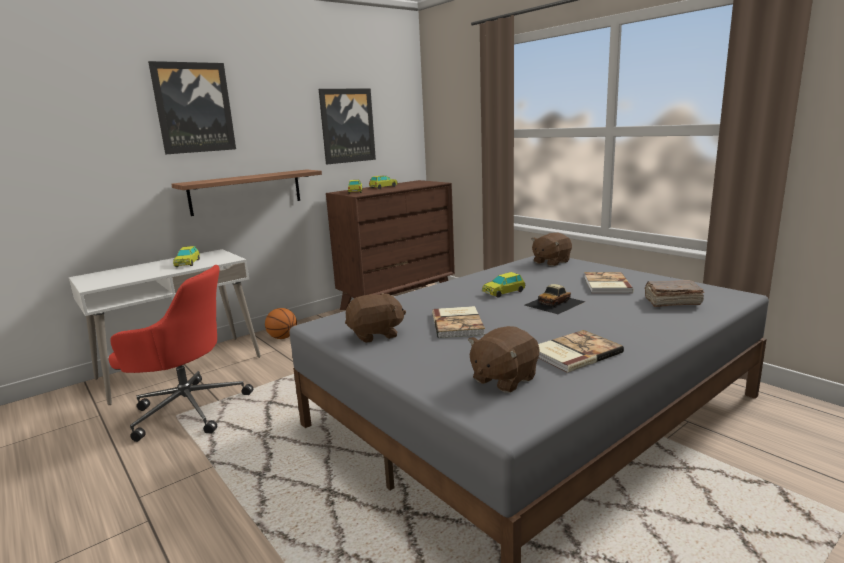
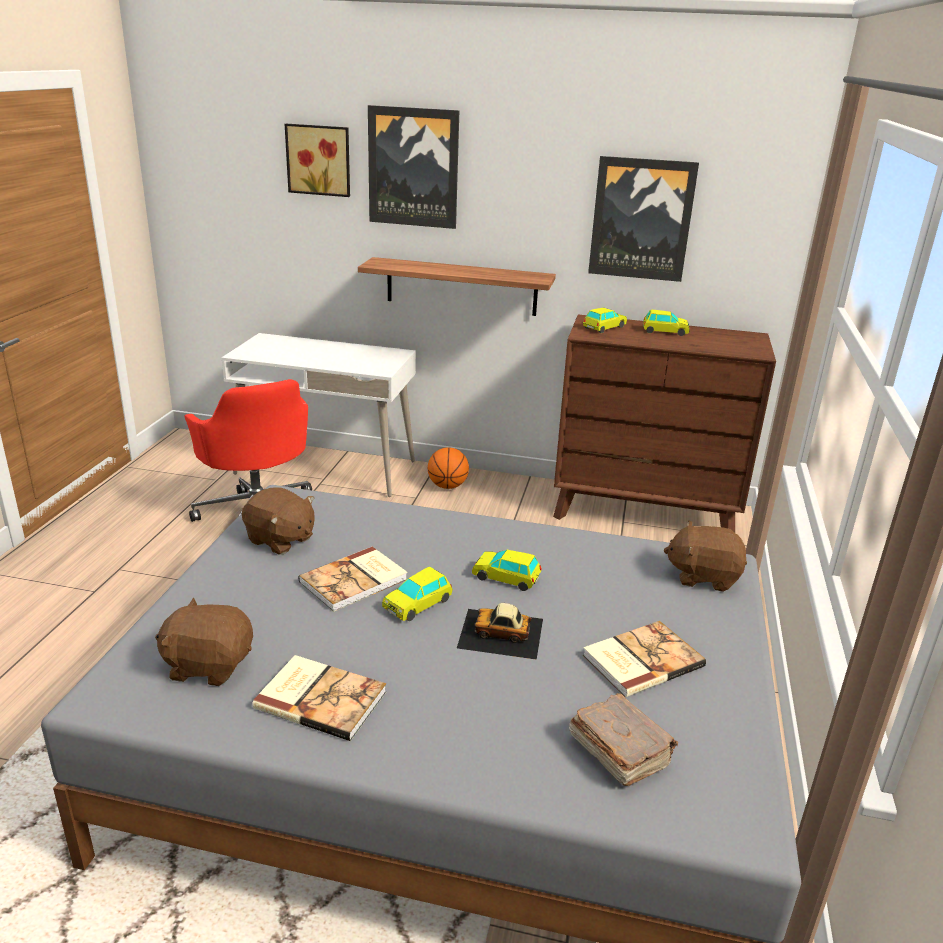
camera: 50 degrees right, 10 degrees up
(107, 109) = (319, 160): none -> picture
(187, 263) = (346, 358): toy car -> toy car (417, 604)

